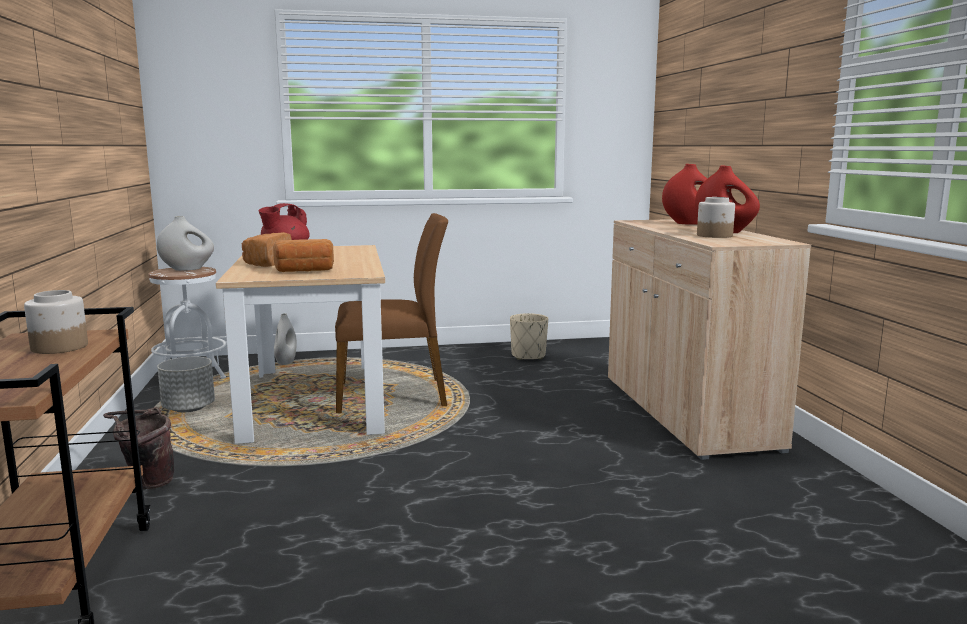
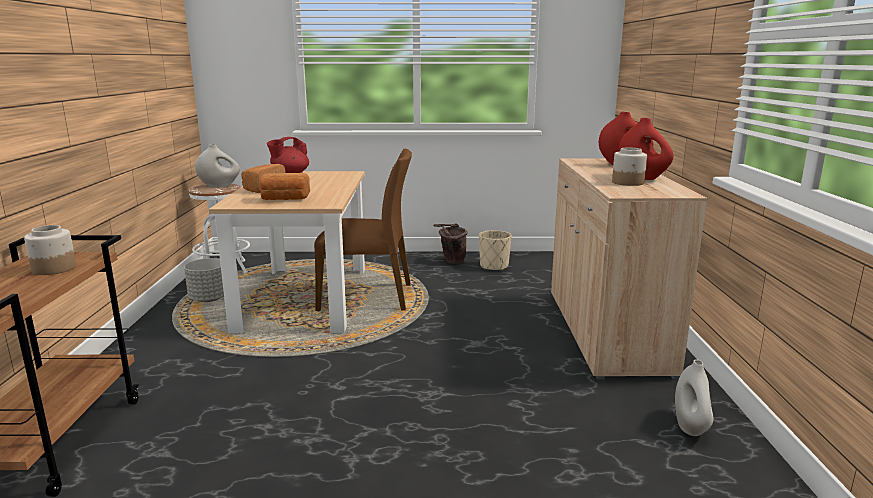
camera: 10 degrees right, 5 degrees up
(146, 483) = (151, 363): brown bucket -> brown bucket (451, 261)
(286, 362) = (298, 261): white vase -> white vase (690, 427)

